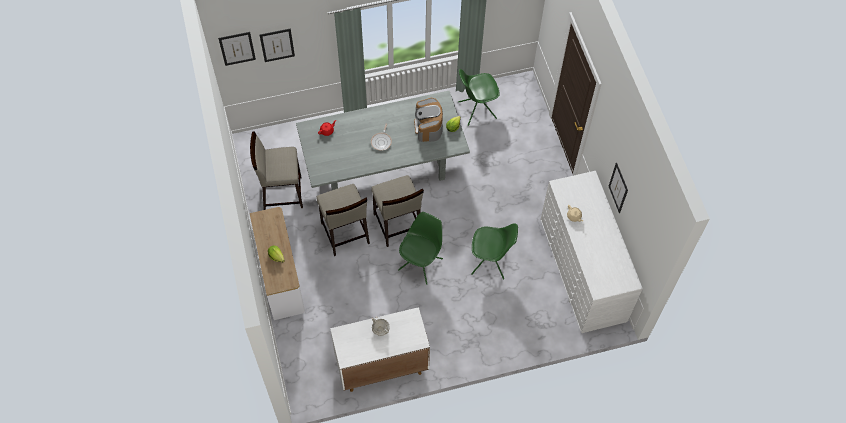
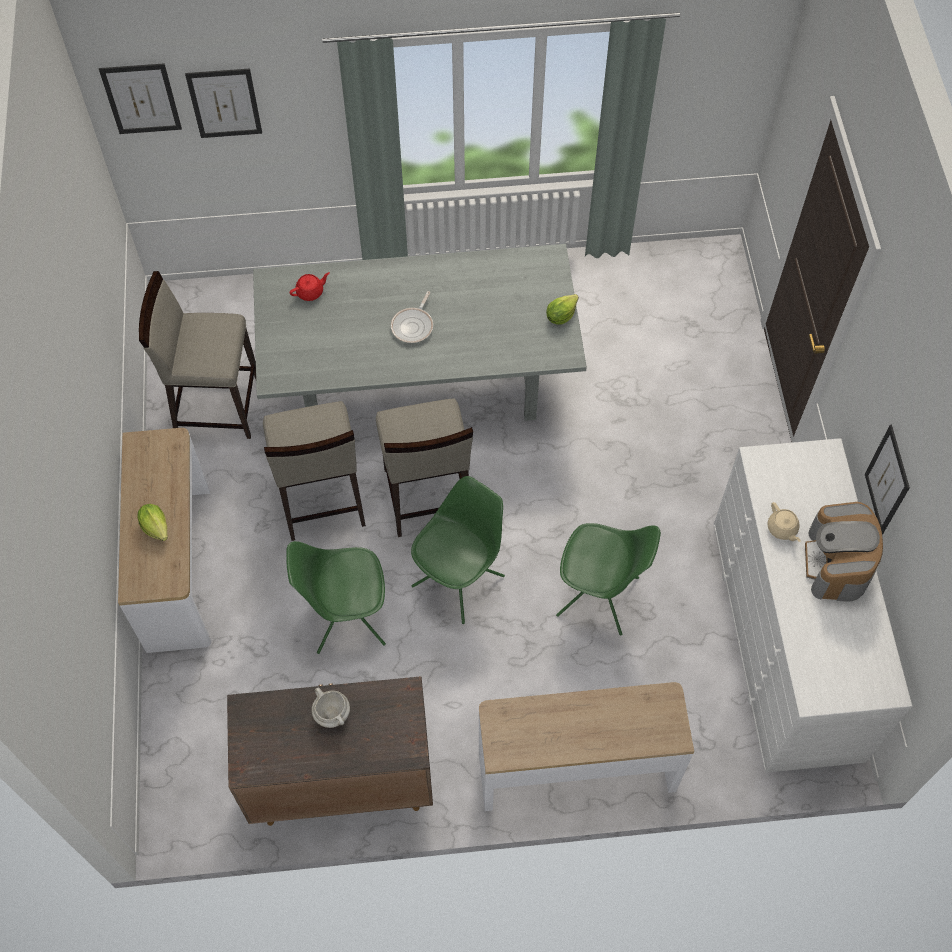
camera: 10 degrees right, 0 degrees up
(381, 366) = (340, 781): white cabinet -> brown cabinet
(428, 126) = (512, 308): coffee machine -> coffee machine (837, 563)
(476, 110) = (620, 295): green chair -> green chair (346, 618)
(492, 344) = (576, 769): none -> console table

